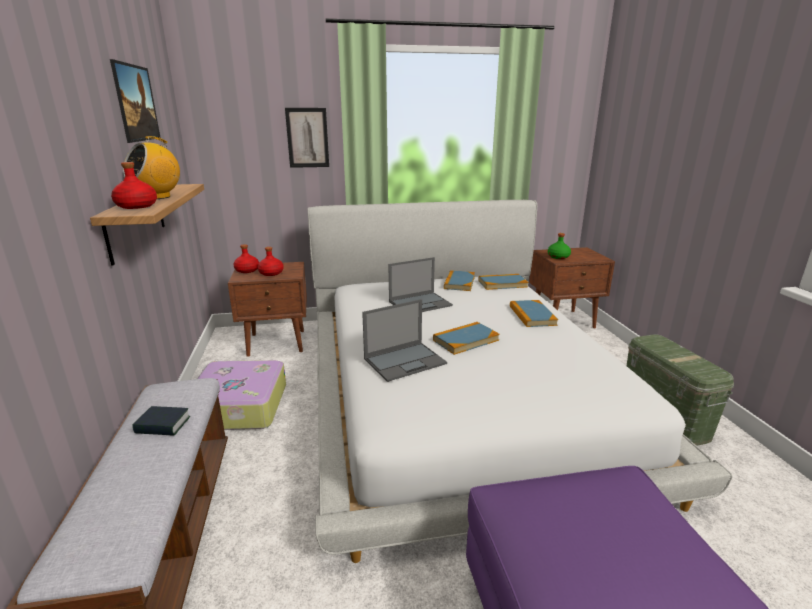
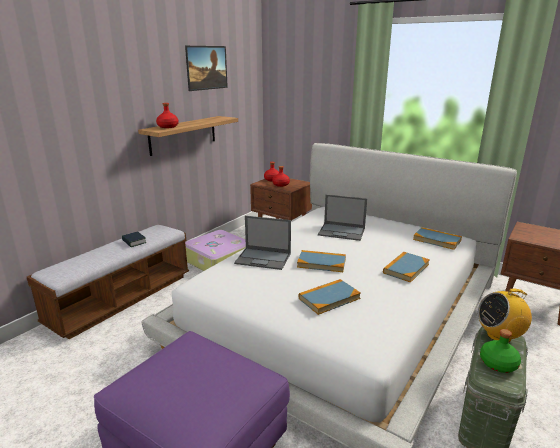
camera: 45 degrees right, 0 degrees up
(157, 197) = (191, 123): radio -> radio (499, 336)
(307, 138) = (333, 91): picture -> none
(459, 282) = (402, 228): book -> book (329, 298)
(558, 257) = (529, 234): green bottle -> green bottle (497, 363)

